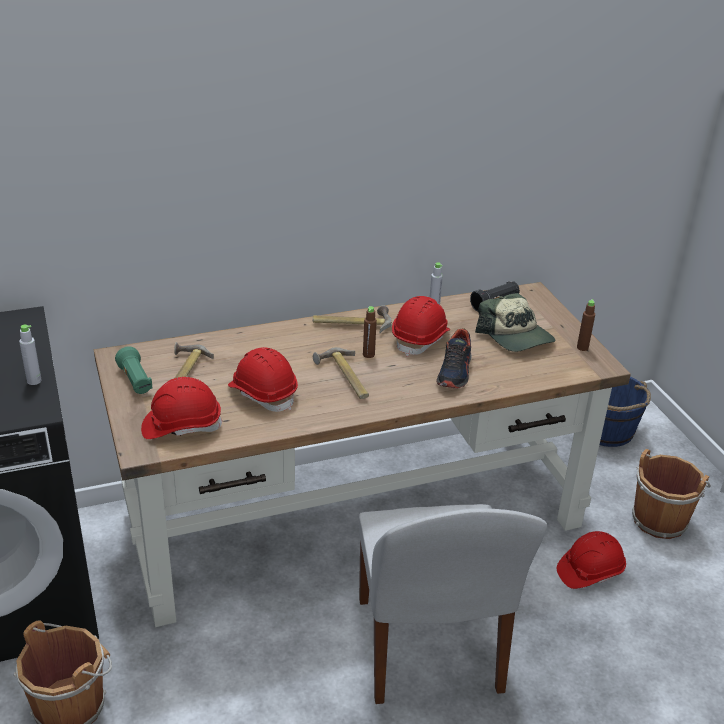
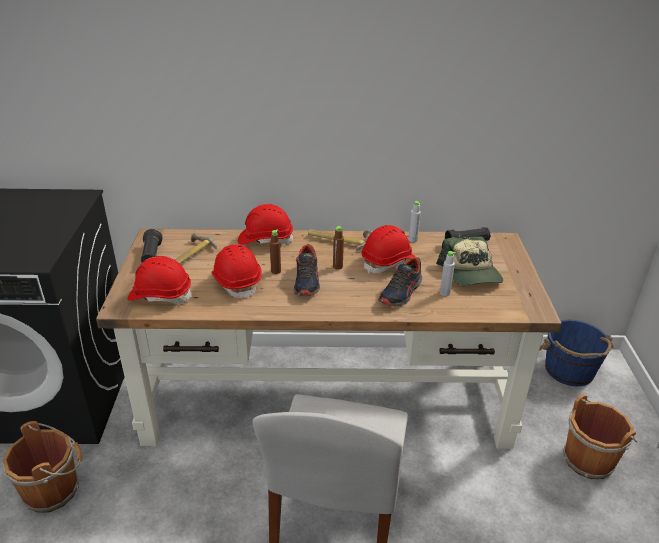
camera: 20 degrees right, 0 degrees up
(34, 381) = (54, 240): grey bottle -> grey bottle (444, 293)
(135, 381) = (151, 256): green flashlight -> black flashlight
(344, 378) = (307, 281): hammer -> shoe
(582, 347) = (526, 292): brown bottle -> brown bottle (276, 271)
(589, 571) = (504, 490): red hard hat -> red hard hat (265, 239)

